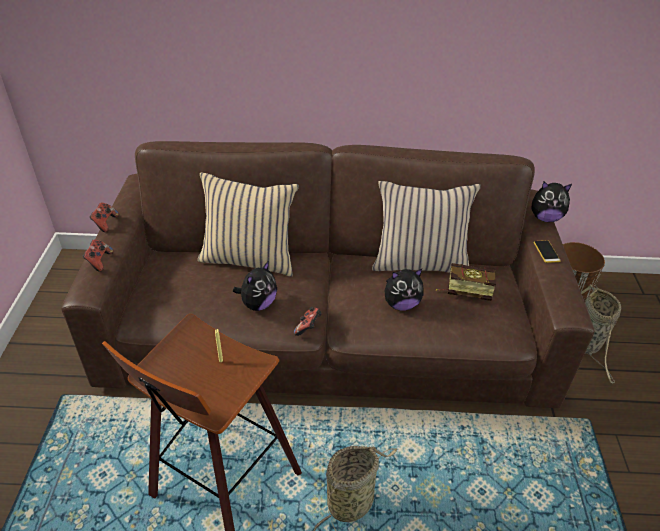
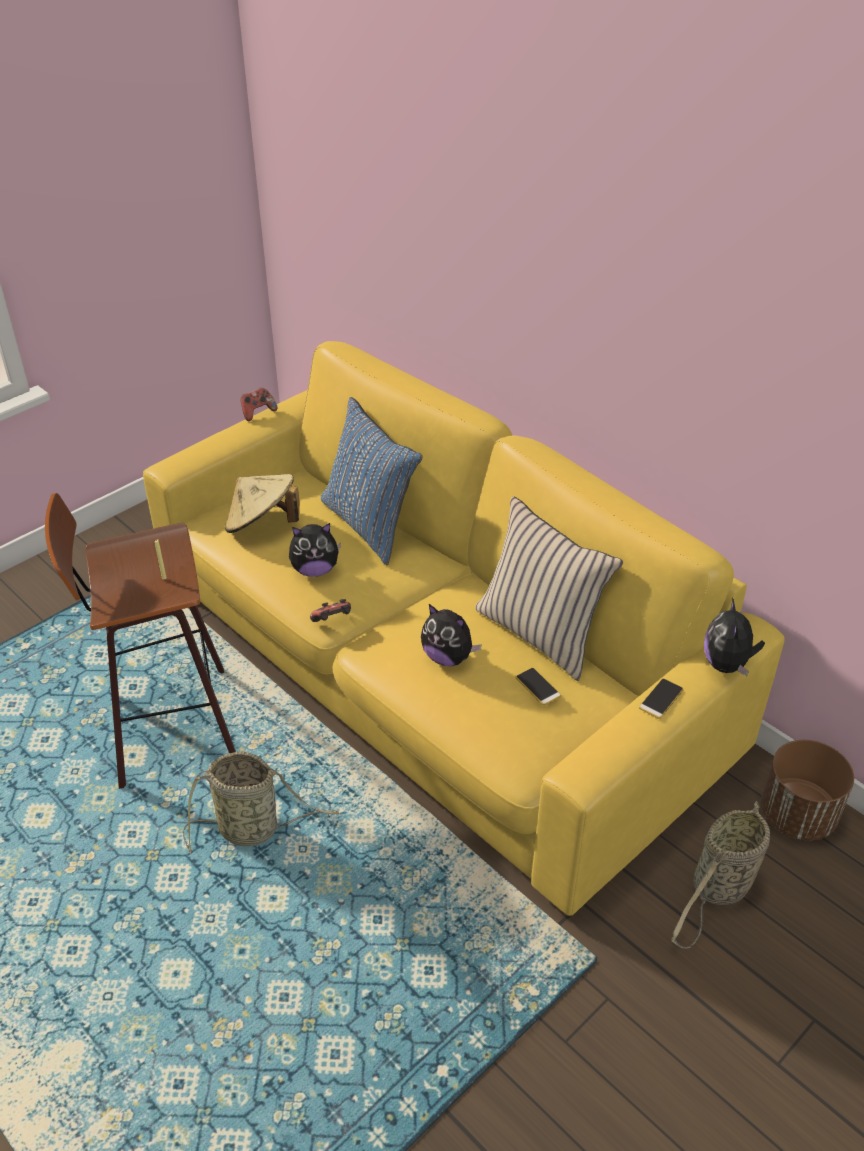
camera: 45 degrees right, 0 degrees up
(99, 261) = (211, 446): game controller -> none
(183, 297) = (262, 524): none -> beige hat
(249, 259) = (370, 524): beige pillow -> blue pillow
(328, 328) = (432, 662): brown sofa -> yellow sofa
(463, 289) = (538, 687): book -> phone
(545, 218) = (727, 664): plush toy -> plush toy turned 45 degrees clockwise

